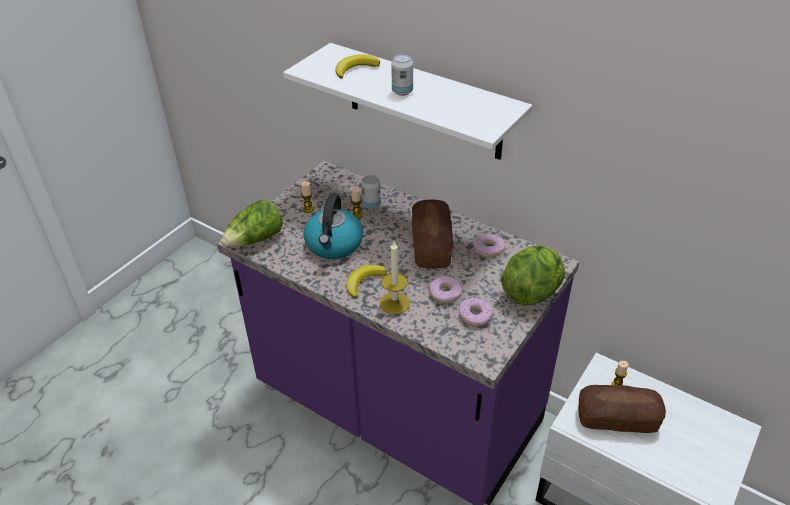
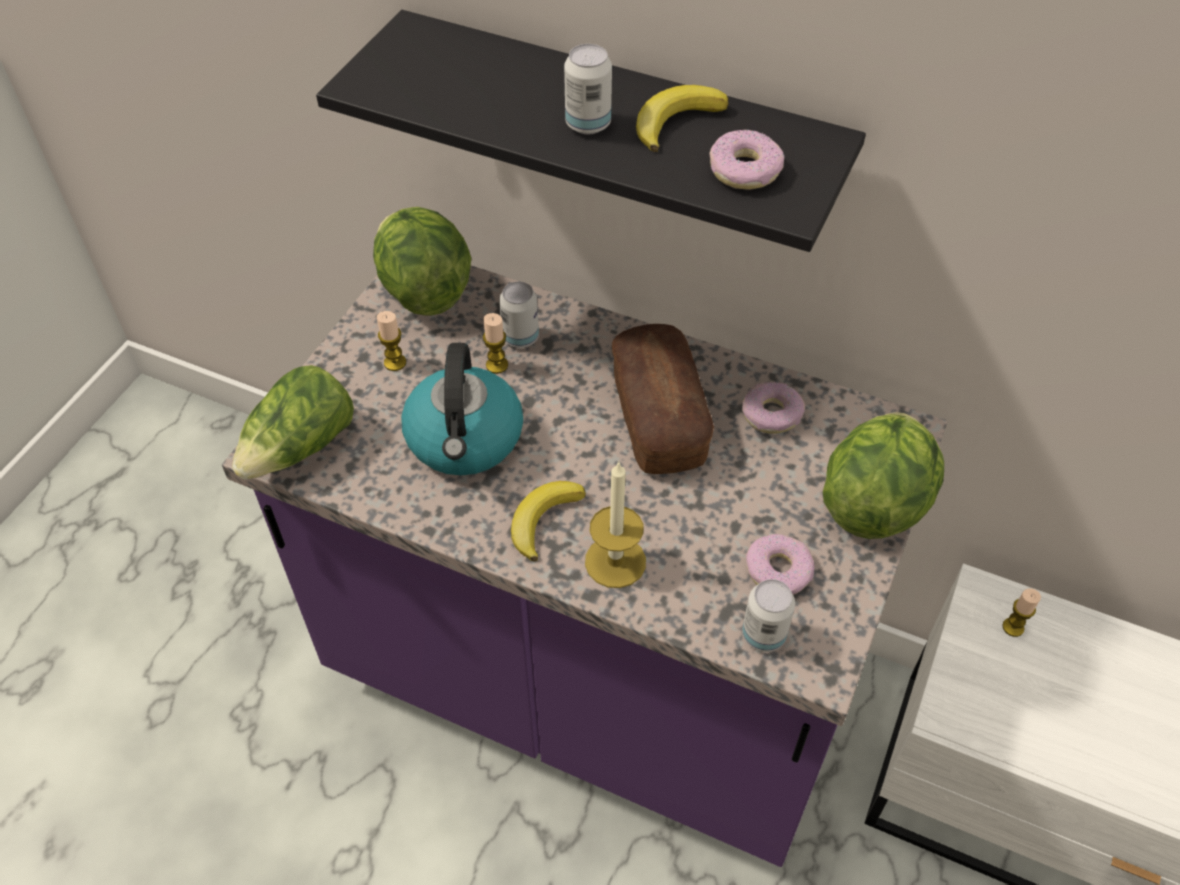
camera: 10 degrees left, 10 degrees up
(329, 180) = (423, 290): none -> lettuce
(355, 69) = (473, 74): banana -> banana (675, 121)
(424, 102) = (619, 129): white shelf -> black shelf
(445, 293) = (710, 526): donut -> donut (745, 170)
(460, 342) = (763, 635): none -> can
(617, 418) = (1026, 695): bread -> none

